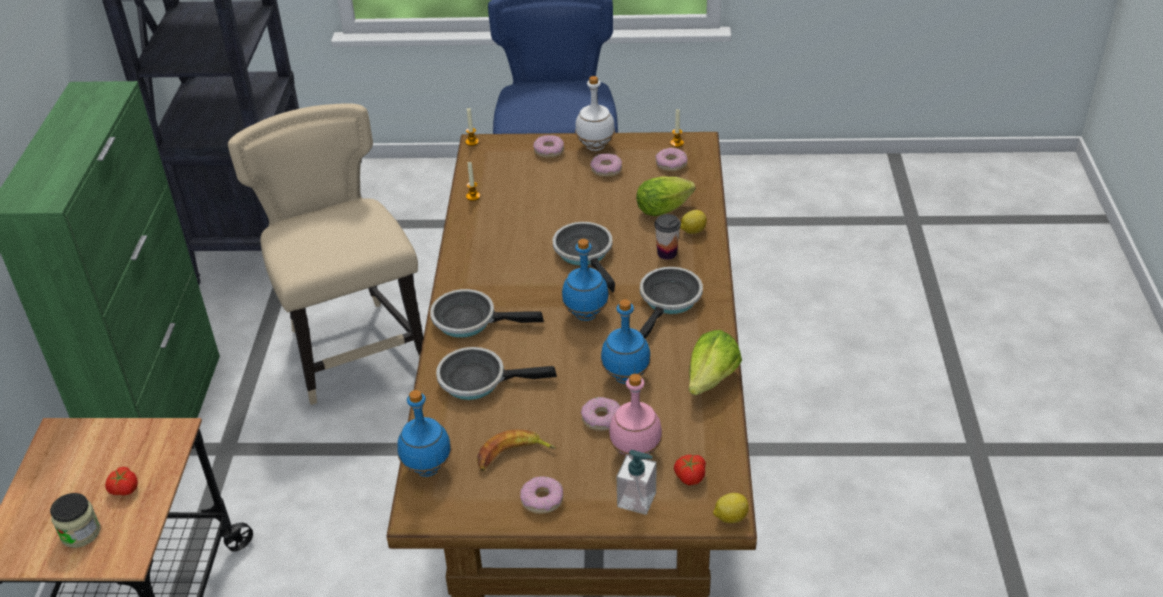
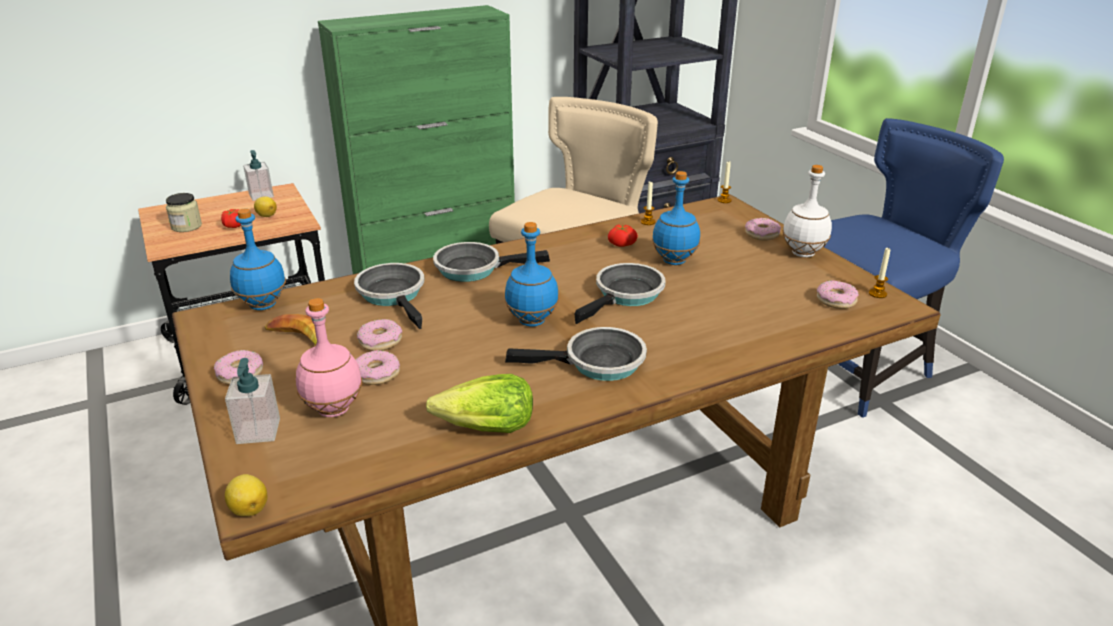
camera: 60 degrees right, 10 degrees down
(54, 452) = (261, 195): none -> soap dispenser
(470, 320) = (474, 268): frying pan -> frying pan turned 75 degrees counterclockwise
(606, 169) = (774, 269): donut -> donut (380, 341)
(625, 376) = (452, 370): blue bottle -> blue bottle (674, 261)
(666, 208) = (755, 318): lettuce -> none
(667, 253) = (679, 340): cup -> none
(689, 476) = (309, 457): tomato -> tomato (621, 243)
(692, 231) = (736, 345): lemon -> lemon (266, 215)

